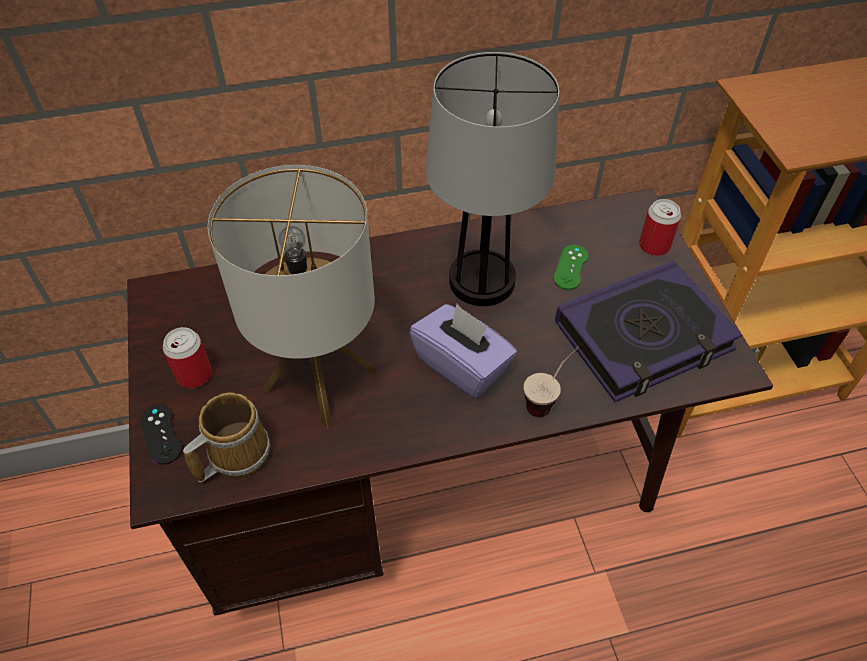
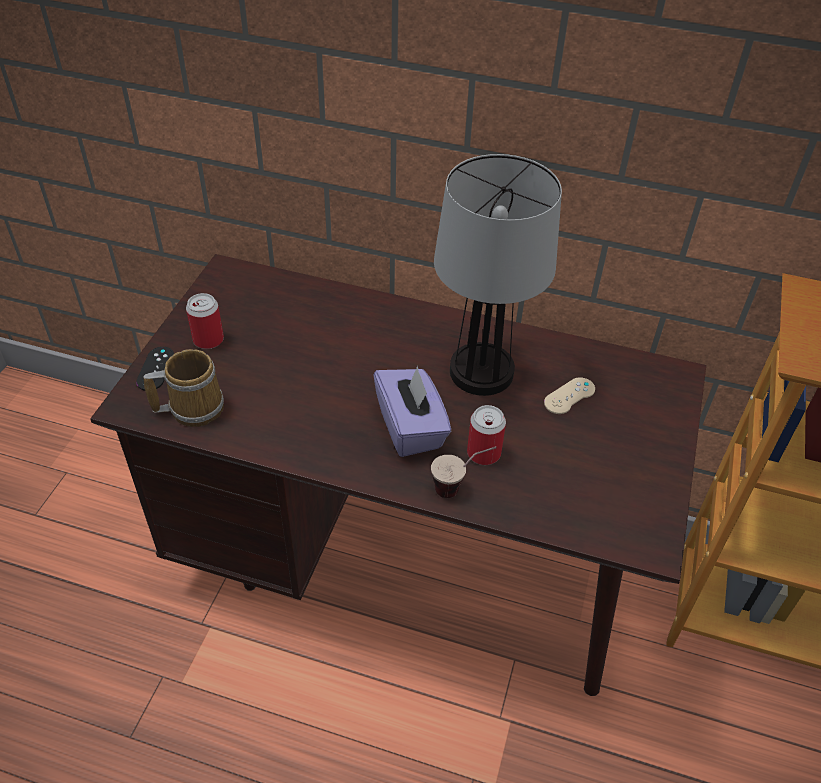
camera: 30 degrees right, 5 degrees down
(320, 380) = (293, 386): table lamp -> none
(571, 267) = (569, 396): green game controller -> beige game controller
(643, 337) = (587, 481): book -> none
(654, 246) = (664, 413): can -> can (483, 453)

